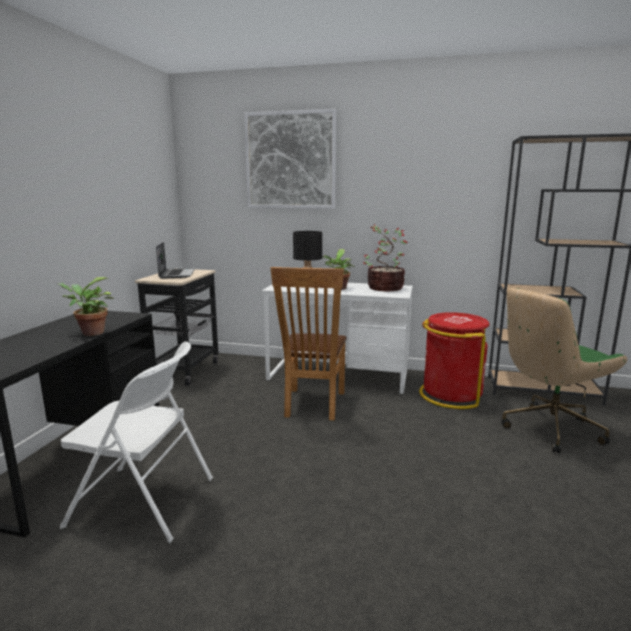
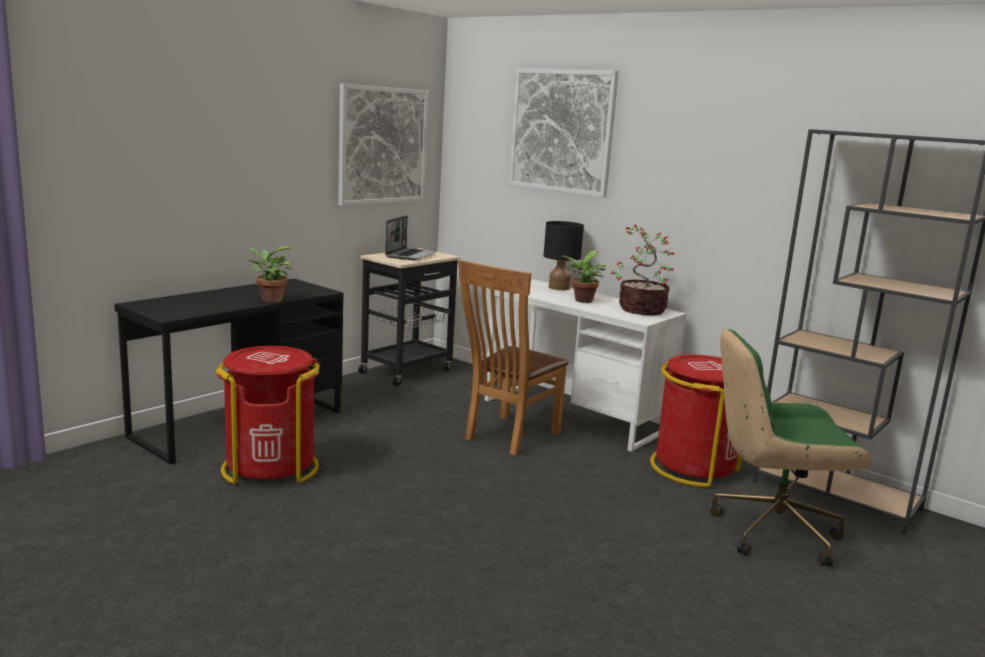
camera: 25 degrees right, 0 degrees up
(138, 182) = (382, 145): none -> picture
(142, 502) = (270, 468): white chair -> red trash can

